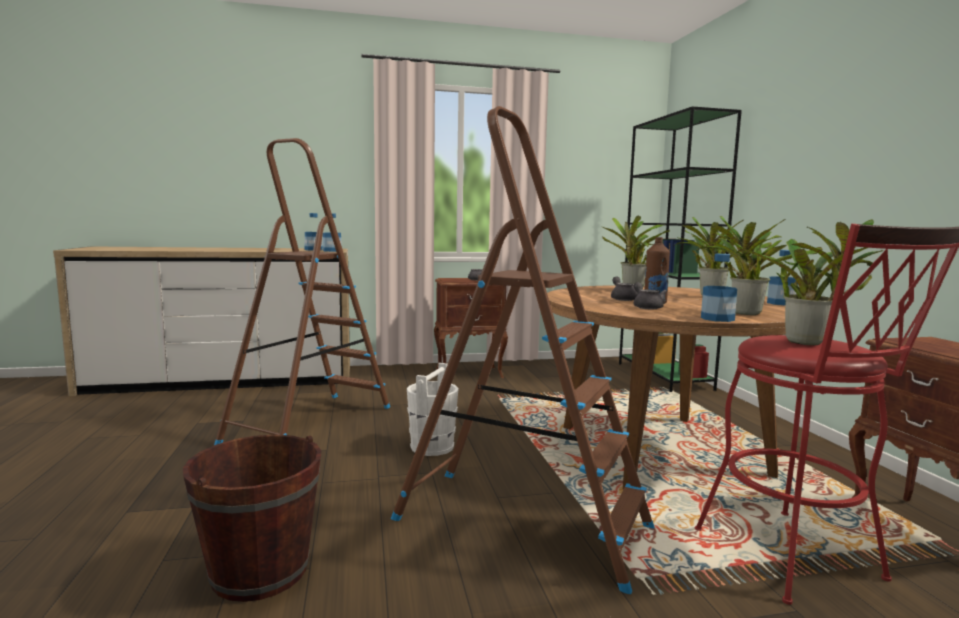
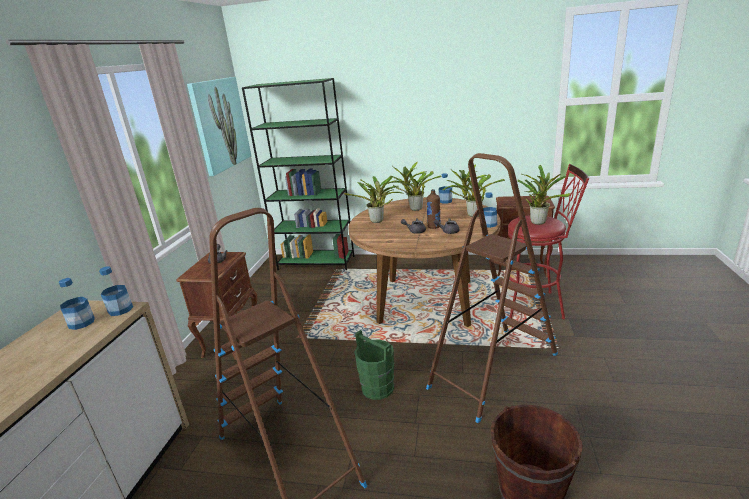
camera: 65 degrees left, 15 degrees up
(432, 446) = (377, 388): white bucket -> green bucket
(605, 168) = (220, 124): none -> picture

